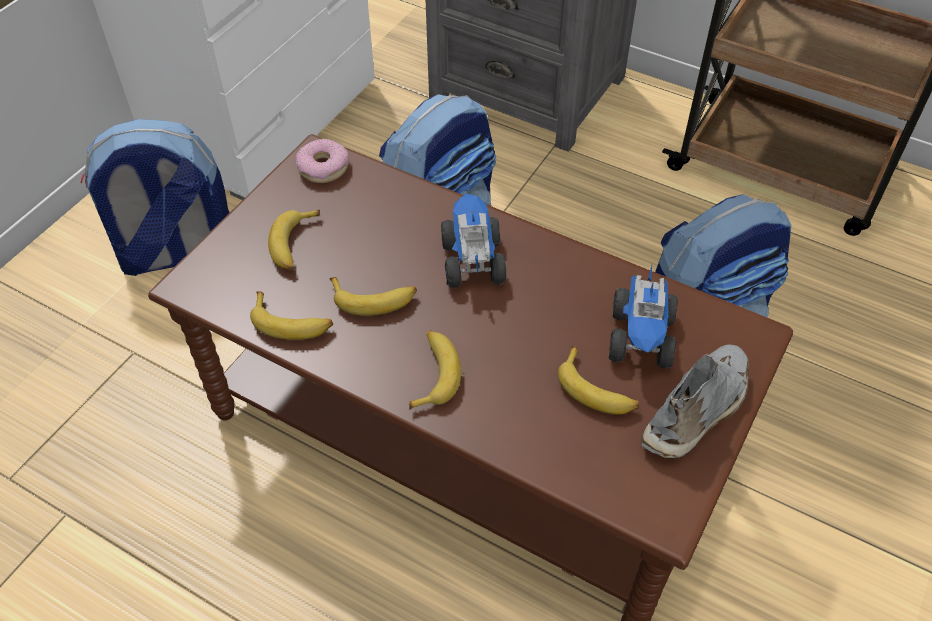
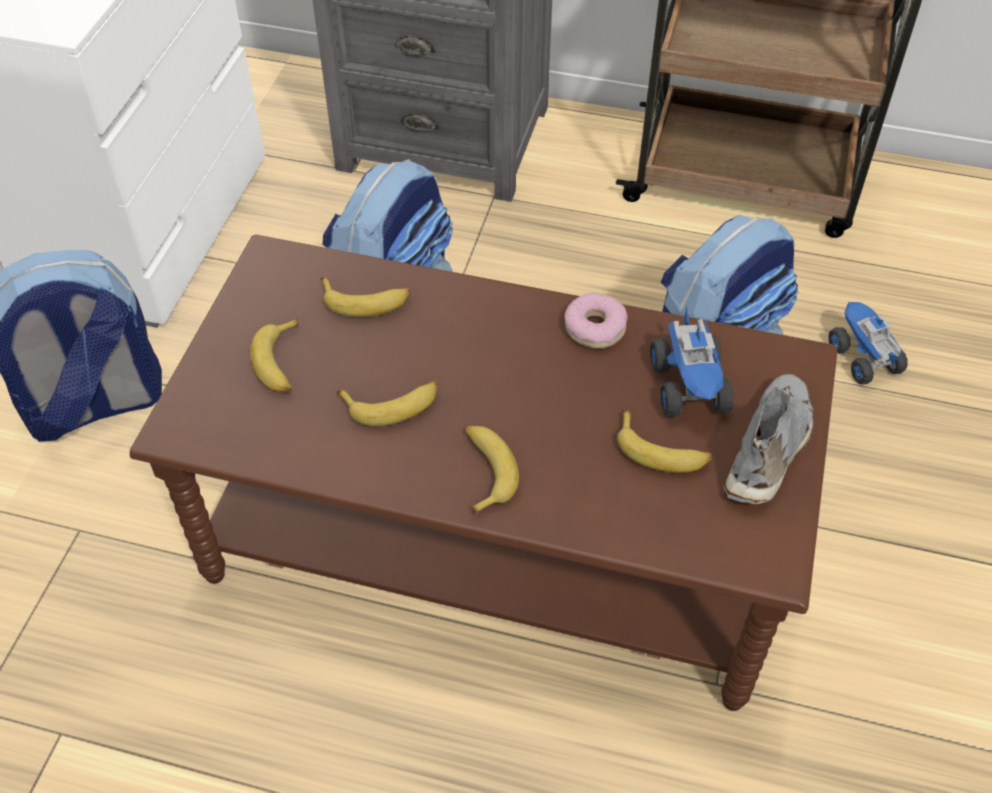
camera: 15 degrees left, 0 degrees up
(292, 323) = (309, 450): banana -> banana (366, 301)
(323, 167) = (282, 270): donut -> donut (595, 328)
(471, 260) = (484, 341): toy truck -> toy truck (862, 358)

